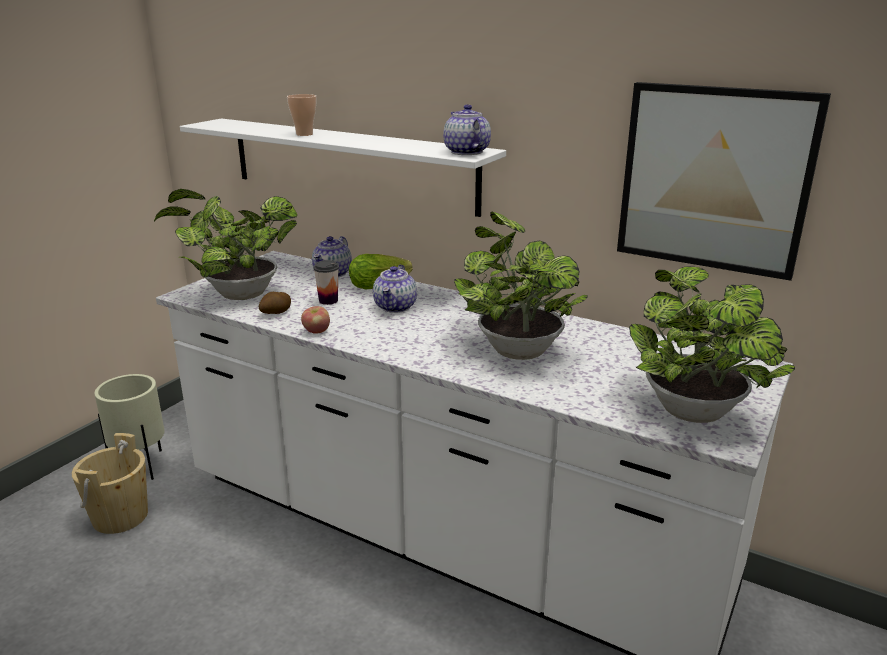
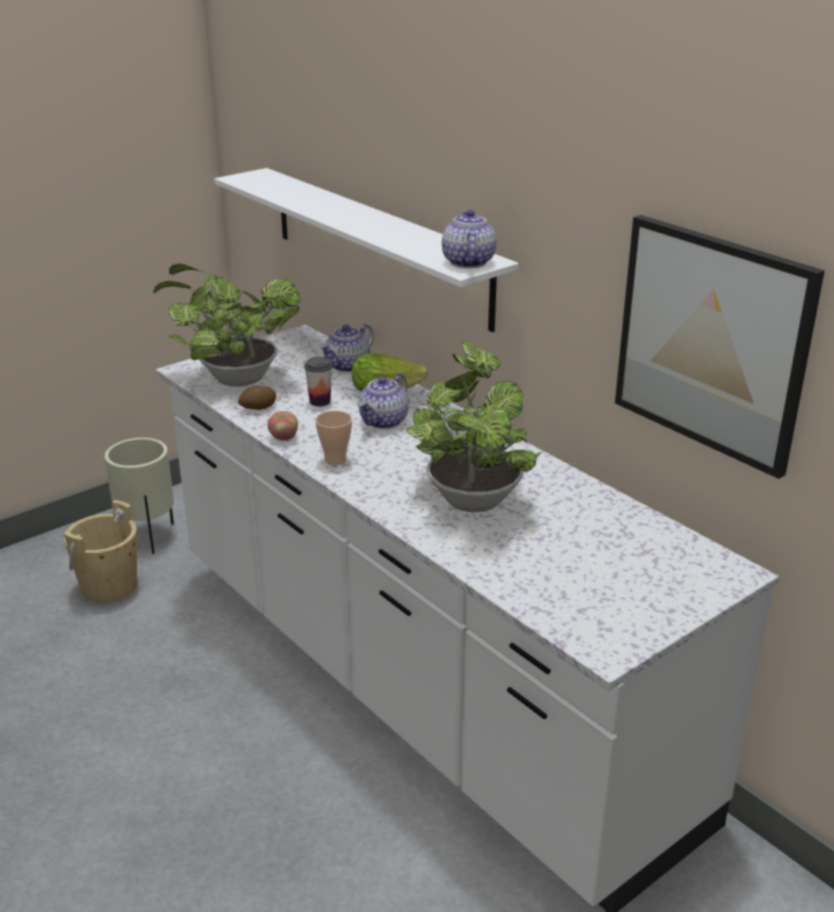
camera: 20 degrees right, 5 degrees up
(304, 134) = (327, 208): cup -> cup (335, 460)
(696, 415) = (600, 613): potted plant -> none

